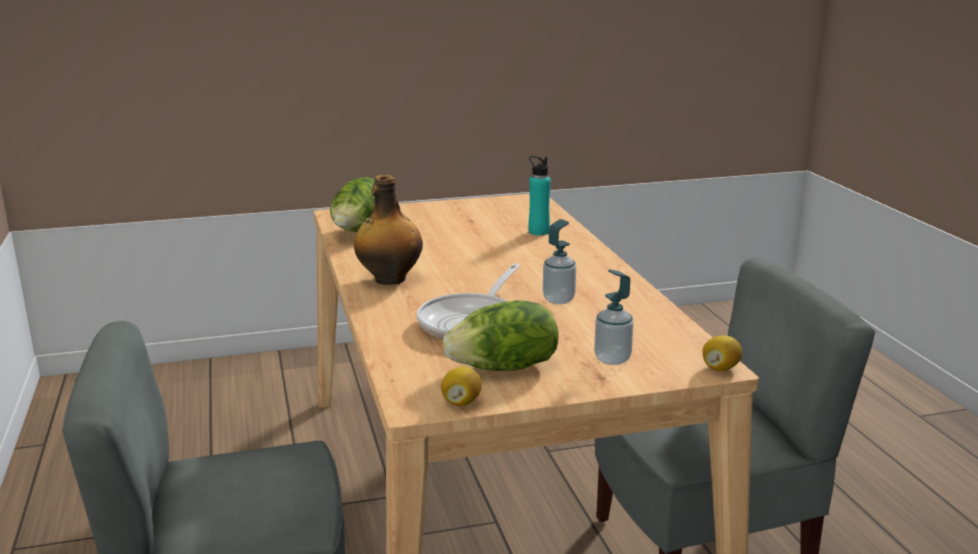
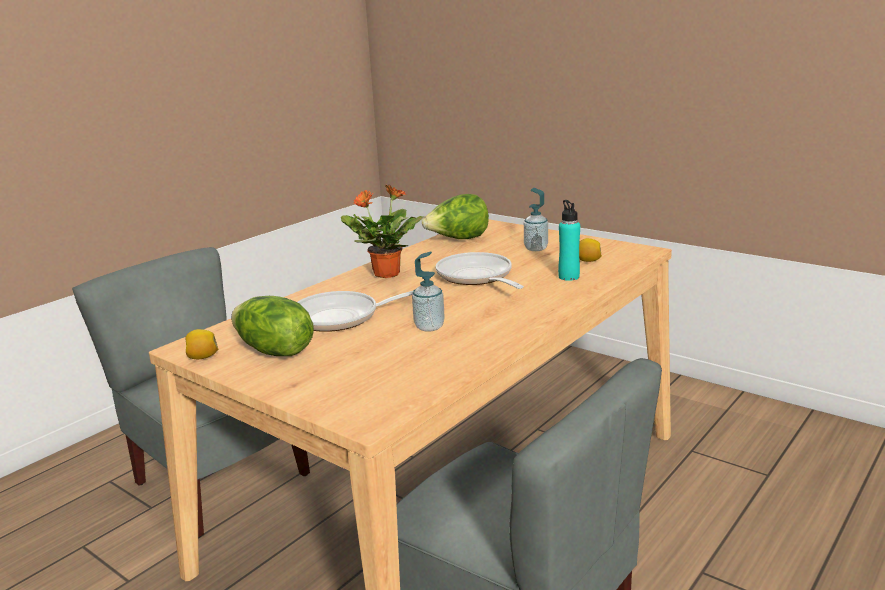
camera: 55 degrees right, 0 degrees up
(389, 279) = (385, 274): bottle -> potted plant
(476, 255) = (477, 277): none -> frying pan
(612, 359) = (334, 378): soap dispenser -> soap dispenser (536, 248)
(720, 368) = (367, 423): lemon -> lemon (588, 261)

